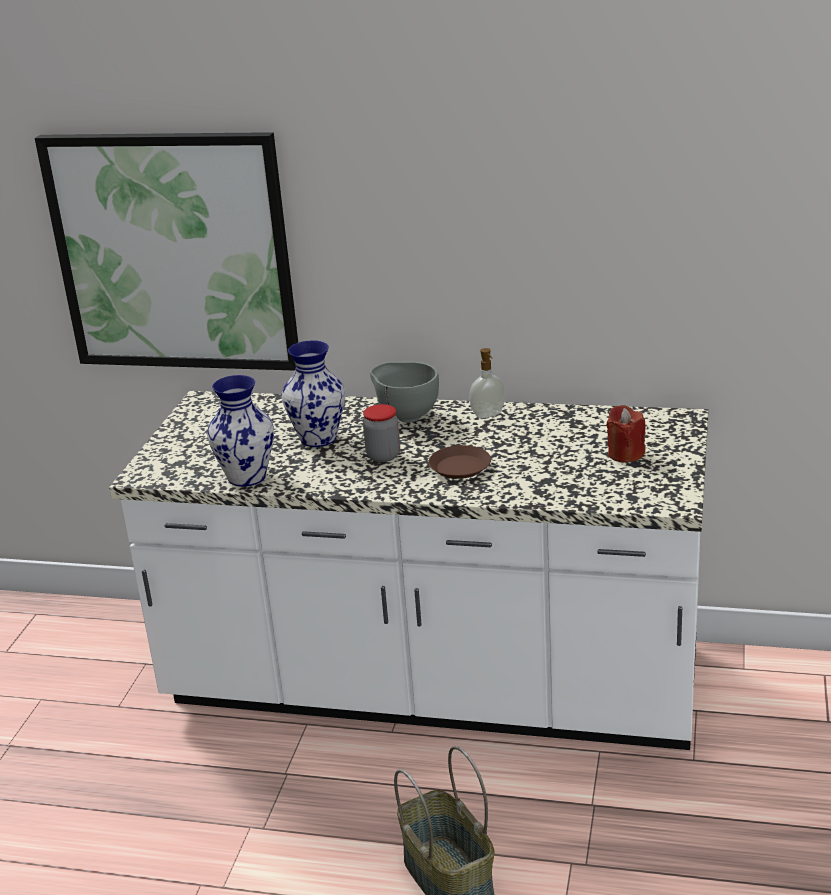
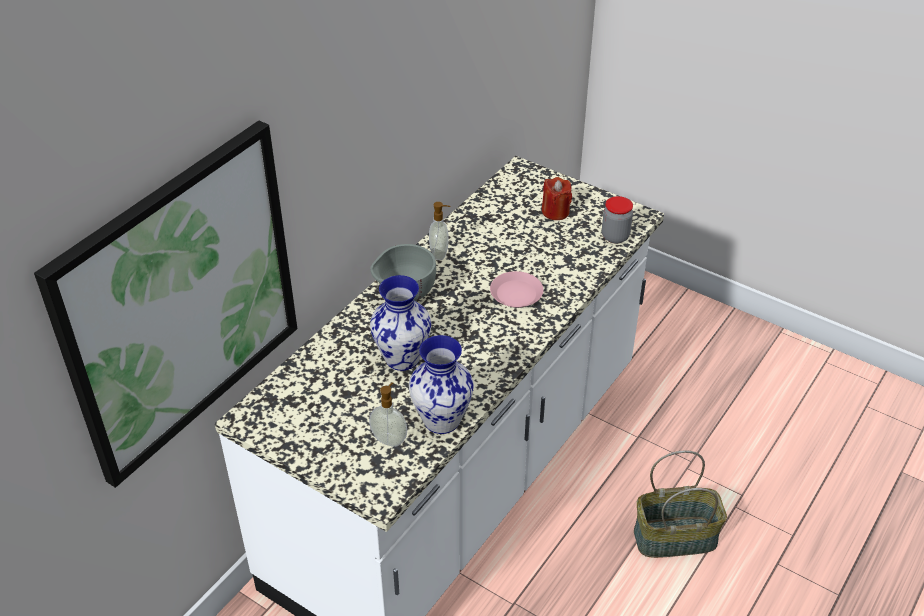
camera: 70 degrees left, 15 degrees up
(209, 461) = (389, 439): none -> soap dispenser
(383, 456) = (465, 329): jar -> jar (615, 236)
(459, 467) = (516, 294): brown plate -> pink plate

